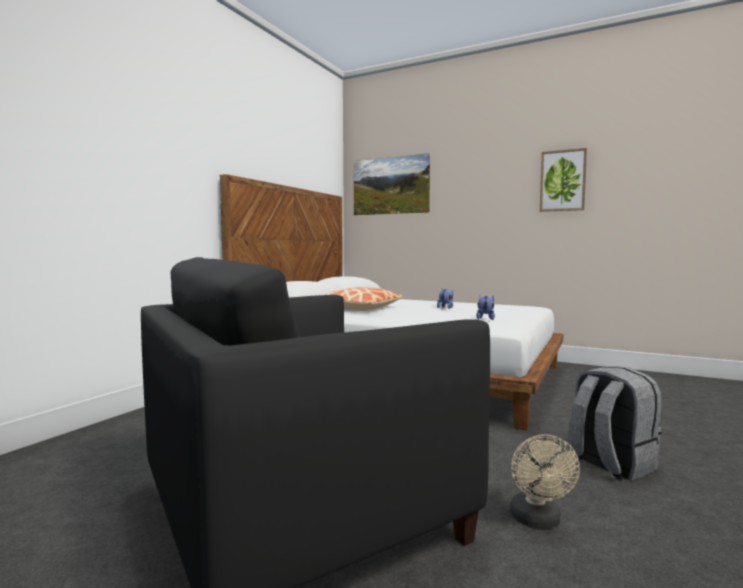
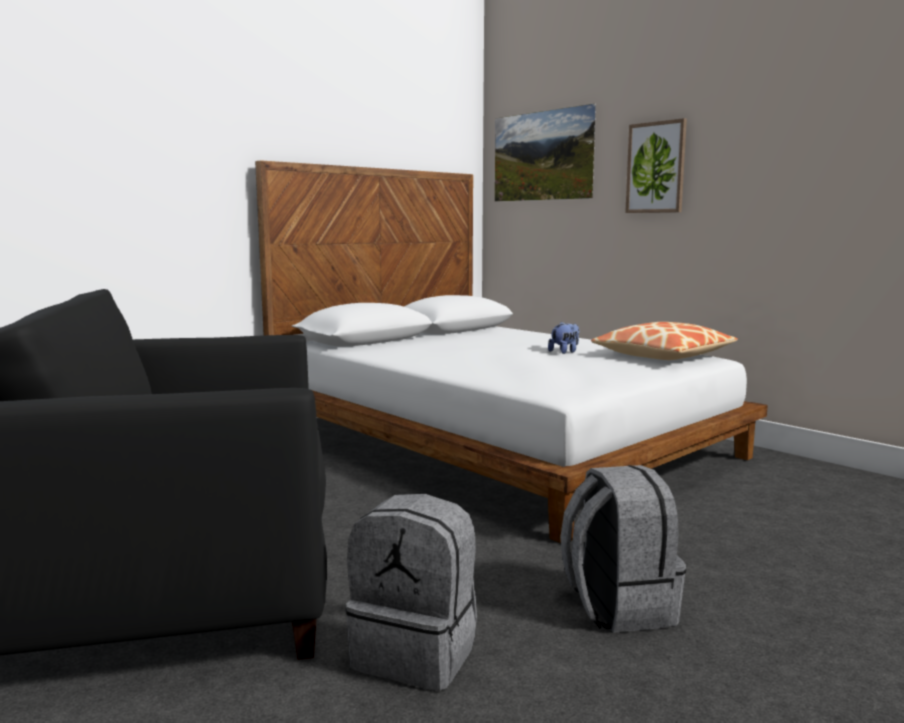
camera: 20 degrees right, 5 degrees up
(359, 309) = (435, 347): pillow -> pillow (663, 356)
(485, 319) = (566, 375): plush toy -> none
(538, 521) = (417, 653): beige fan -> grey backpack
(562, 180) = (790, 145): picture -> picture (656, 167)

